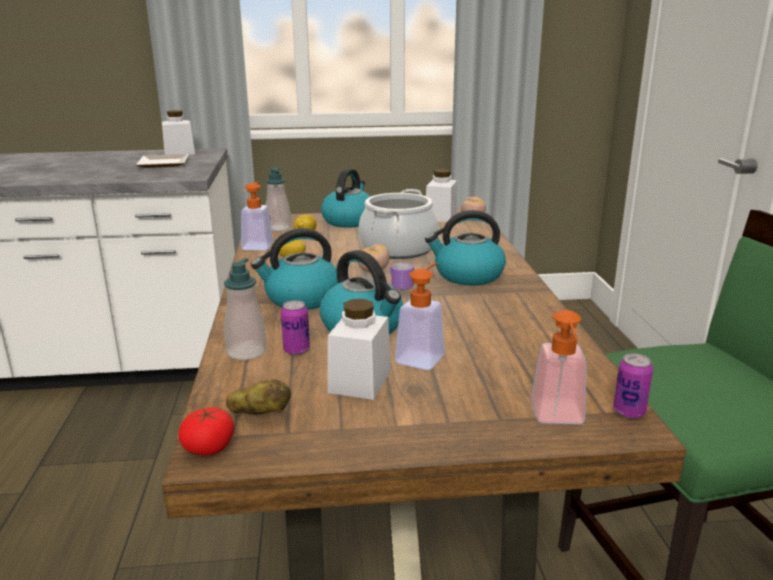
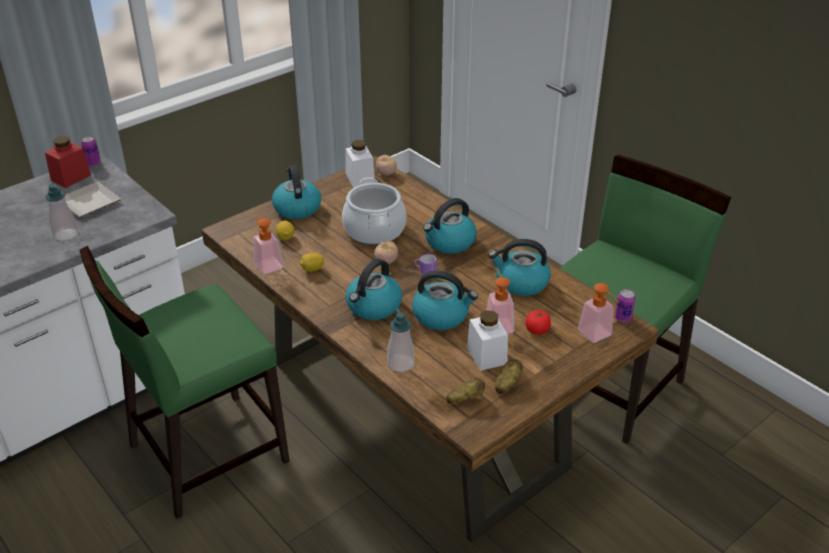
camera: 35 degrees left, 15 degrees up
(160, 447) = (206, 453): none -> green chair
(179, 153) = (71, 177): white jar -> red jar
(209, 447) = (467, 428): tomato -> tomato (537, 329)
(278, 227) = (252, 236): soap dispenser -> soap dispenser (65, 234)
(296, 350) = (427, 350): can -> can (93, 163)
(340, 421) = (507, 384): none -> potato
(510, 329) = (520, 283): none -> kettle

